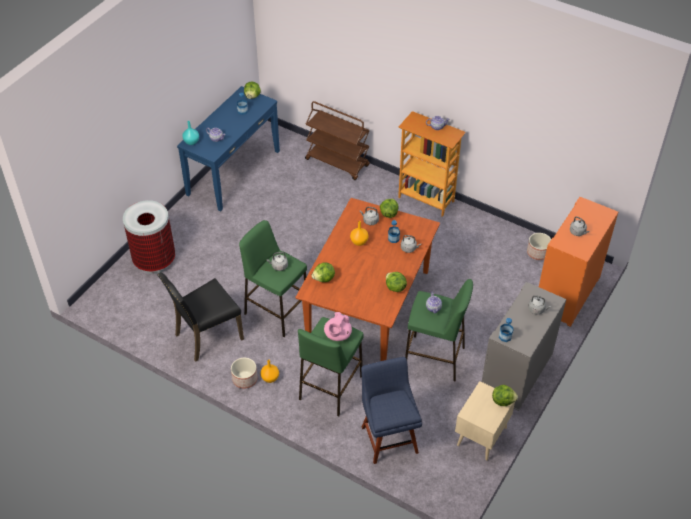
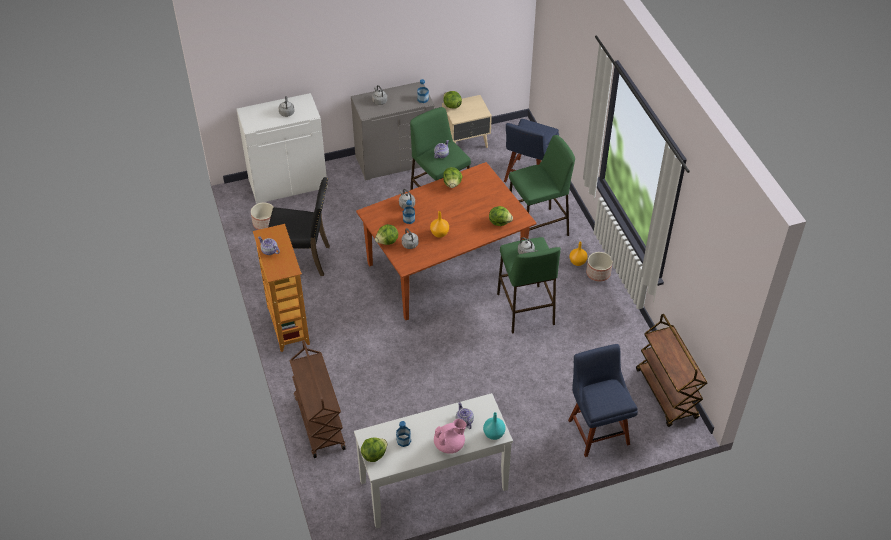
camera: 140 degrees left, 0 degrees up
(119, 313) = (667, 394): none -> brown cart
(154, 261) = (597, 429): trash can -> blue chair
(207, 336) = (602, 325): black chair -> black chair (302, 259)
(233, 172) = (434, 485): blue console table -> white console table
(337, 335) = (532, 177): pink teapot -> pink teapot (449, 444)
(567, 294) = (288, 183): orange cabinet -> white cabinet

